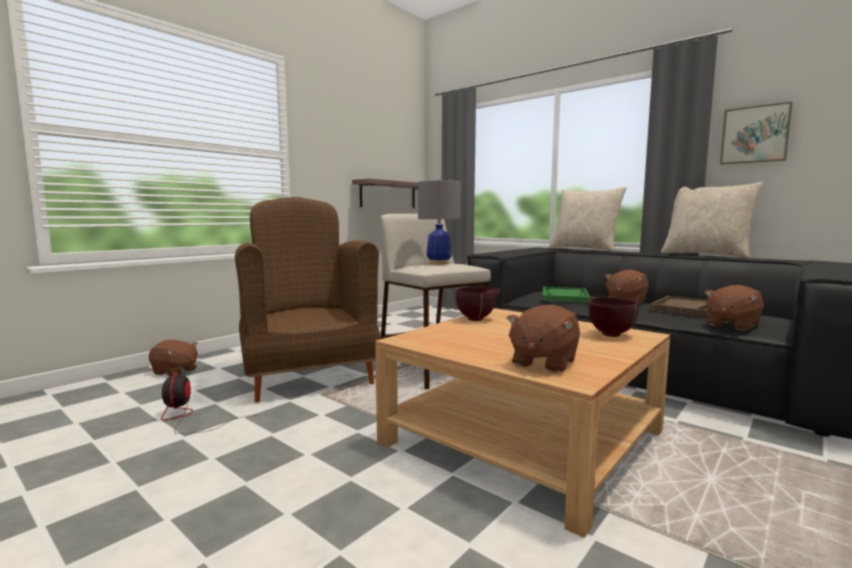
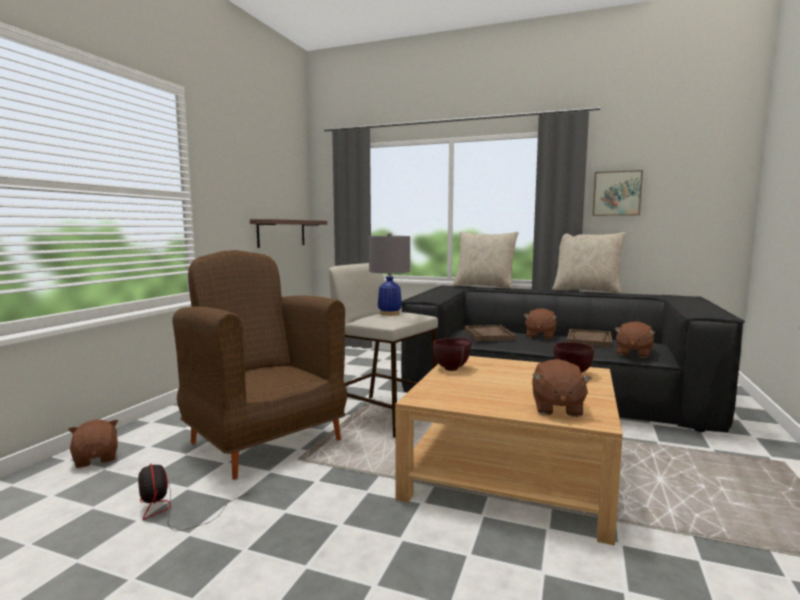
camera: 20 degrees left, 0 degrees up
(175, 371) = (96, 458): brown plush toy -> brown plush toy turned 120 degrees counterclockwise
(564, 297) = (489, 335): green tray -> brown tray

